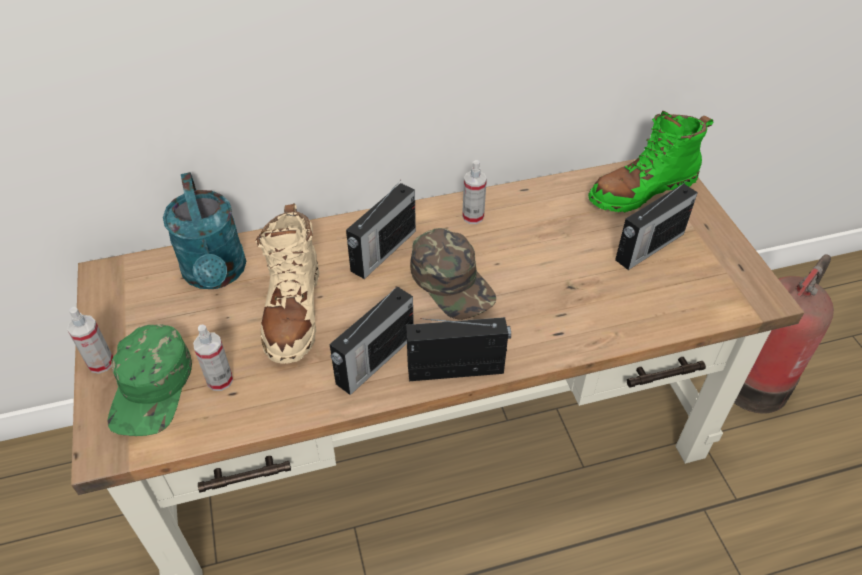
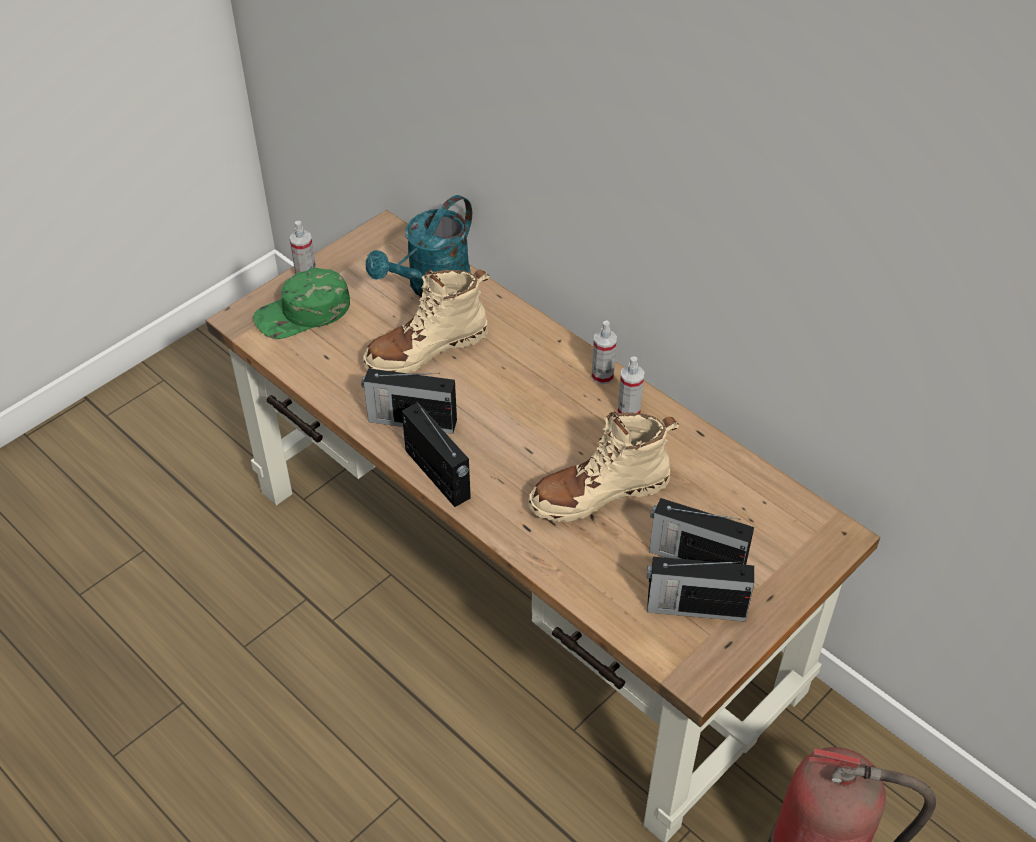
camera: 60 degrees right, 0 degrees up
(220, 380) = (333, 344): spray bottle -> spray bottle (602, 376)
(382, 251) = (534, 371): radio -> radio (694, 607)
(452, 281) = (534, 431): green cap -> none
(549, 272) = (599, 493): none -> beige boot
(642, 191) = (780, 526): green boot -> none

